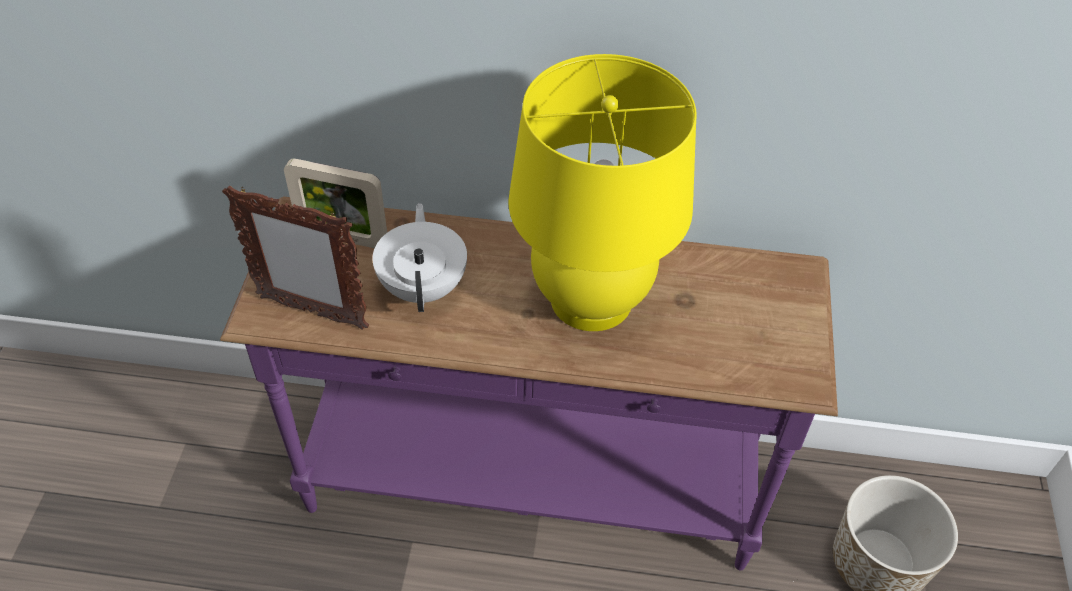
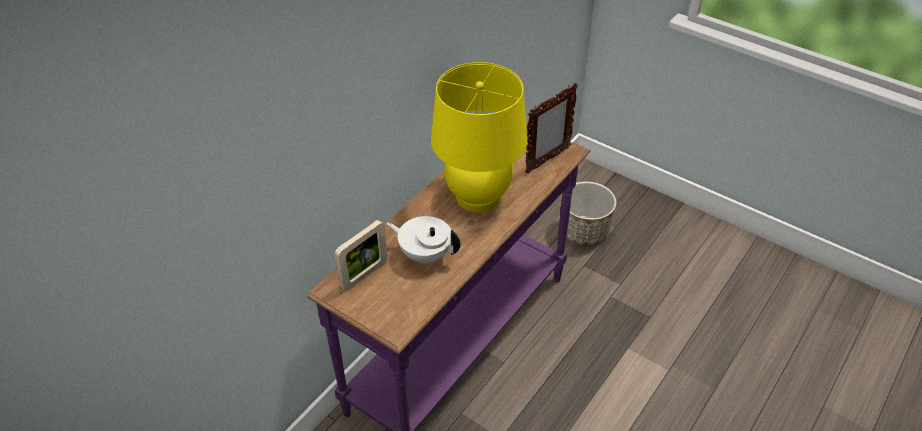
camera: 60 degrees left, 5 degrees down
(312, 312) = (410, 305): picture frame -> picture frame (547, 160)

